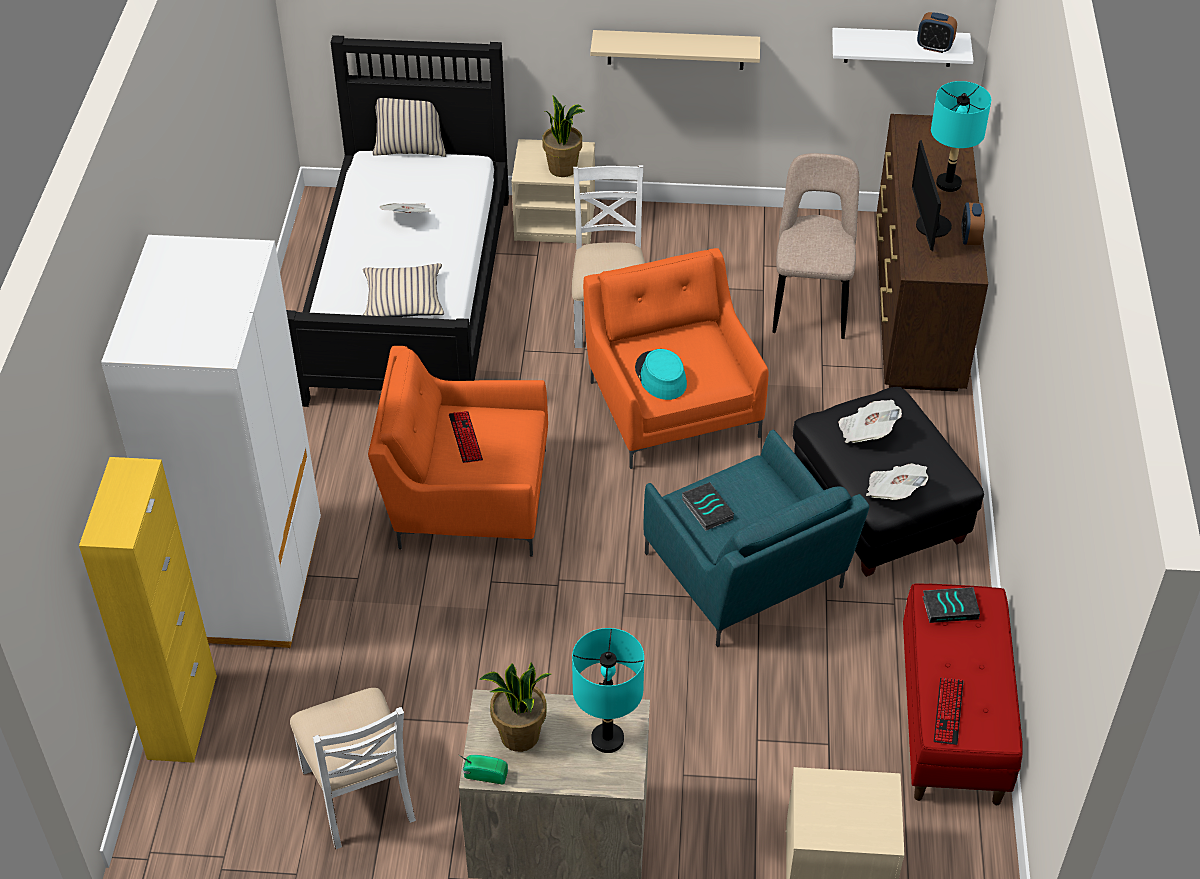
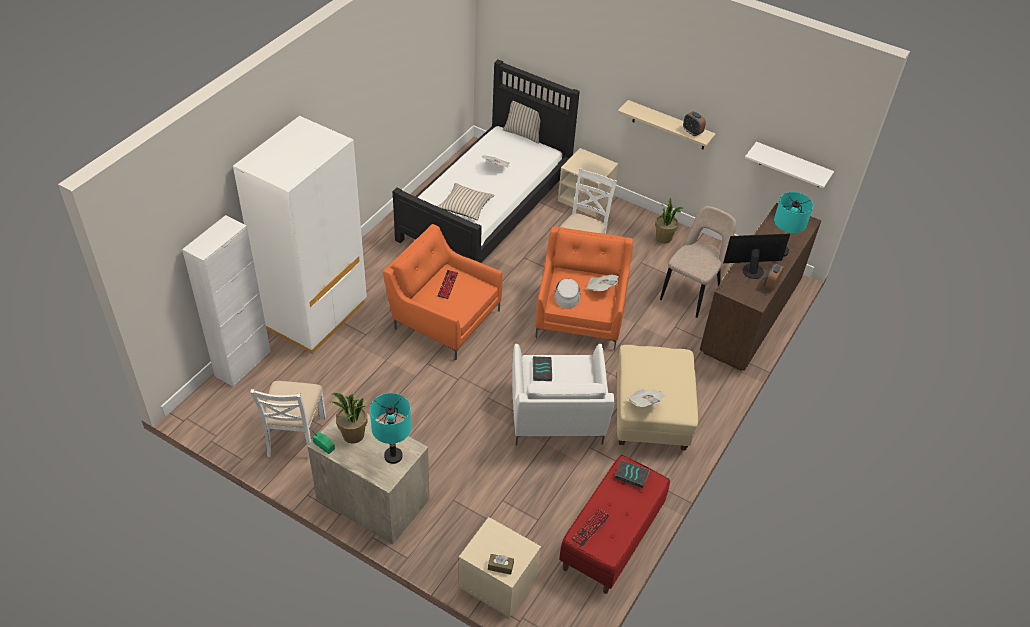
camera: 25 degrees right, 0 degrees up
(182, 717) = (243, 364): yellow cabinet -> white cabinet
(563, 168) = (592, 170): potted plant -> potted plant (664, 238)
(660, 376) = (567, 294): turquoise hat -> grey hat
(746, 576) = (556, 417): turquoise armchair -> white armchair
(865, 832) = (500, 566): none -> brown tissue box
(866, 432) = (652, 366): newspaper -> newspaper (600, 288)
(878, 511) = (650, 414): black ottoman -> beige ottoman
(929, 226) = (752, 269): monitor -> monitor turned 60 degrees clockwise
(934, 47) = (806, 171): alarm clock -> alarm clock (692, 132)

